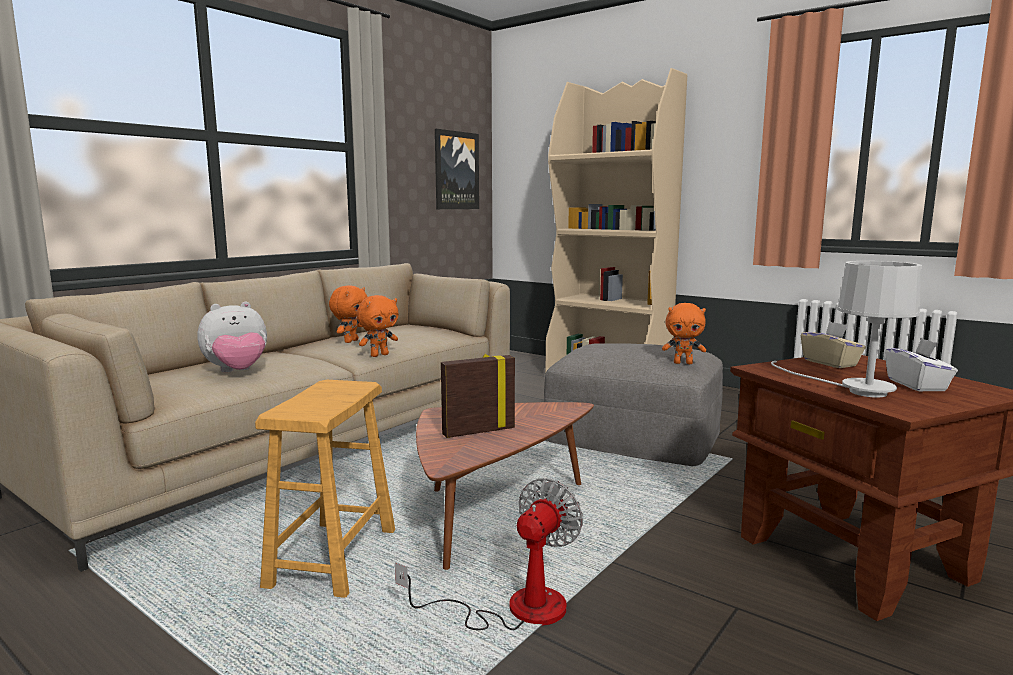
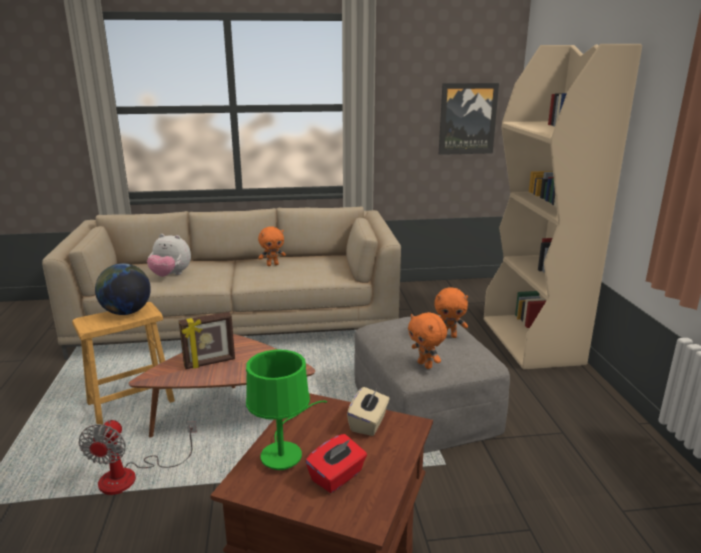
camera: 45 degrees right, 10 degrees up
(324, 392) = (126, 312): none -> globe
(379, 355) = (261, 283): orange plush toy -> orange plush toy (449, 336)
(478, 431) = (210, 363): picture frame -> picture frame turned 135 degrees clockwise
(515, 609) = (131, 476): fan -> fan turned 105 degrees clockwise
(852, 389) = (284, 452): white table lamp -> green table lamp
(917, 385) = (337, 477): white tissue box -> red tissue box

